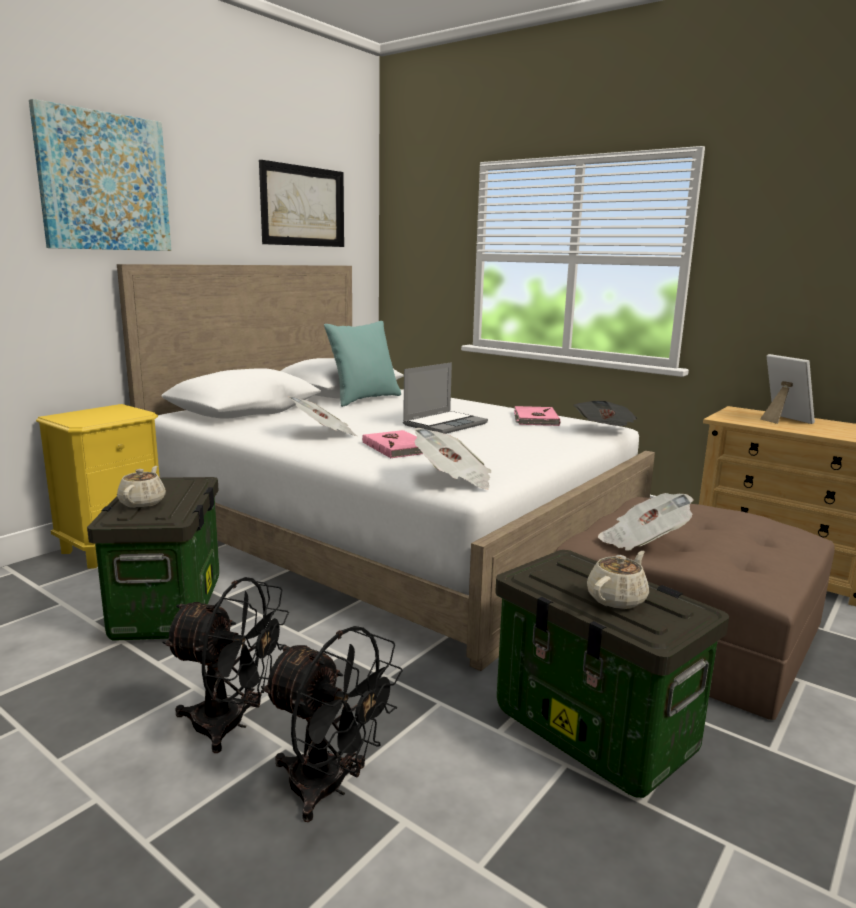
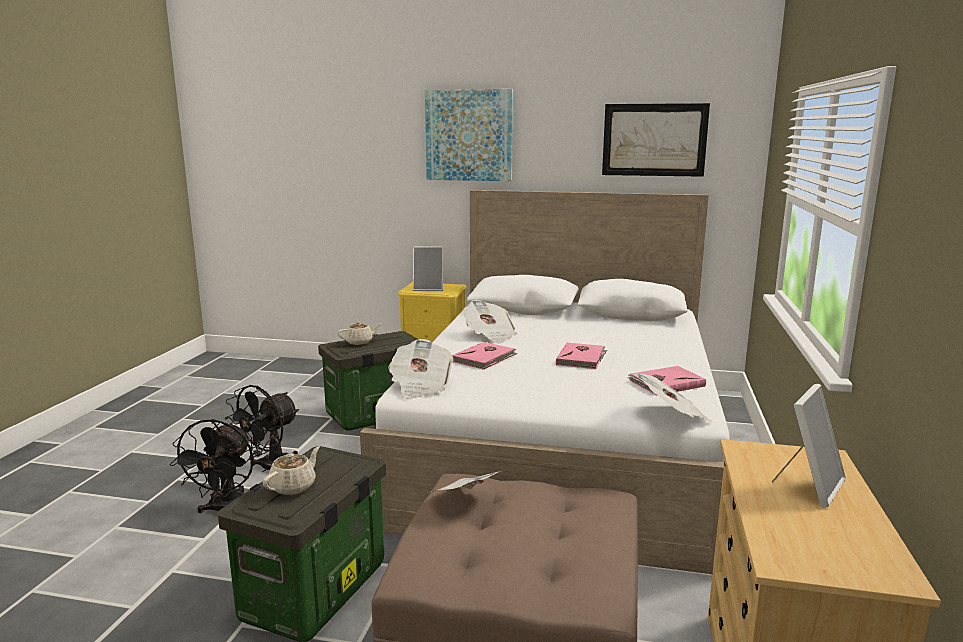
camera: 65 degrees right, 0 degrees up
(99, 416) = (428, 288): none -> picture frame
(231, 725) = (269, 469): black fan -> black fan turned 45 degrees clockwise
(364, 399) = (619, 323): turquoise pillow -> none
(445, 424) = (581, 358): laptop -> pink book
(617, 599) = (293, 486): beige teapot -> beige teapot turned 75 degrees counterclockwise

